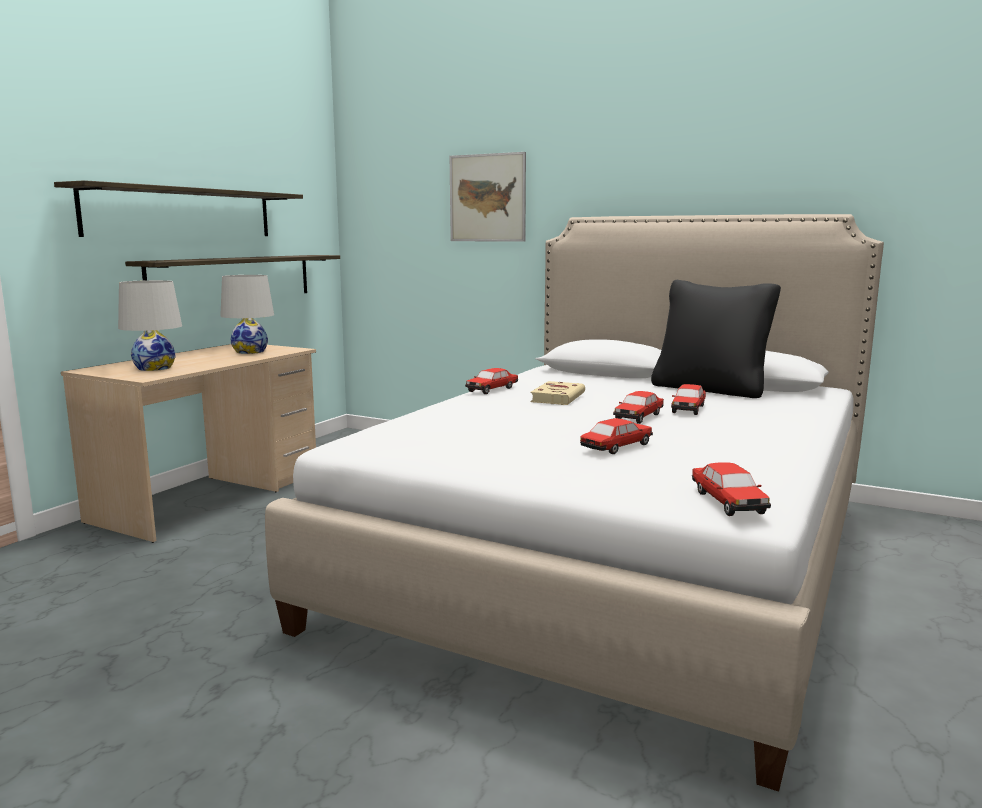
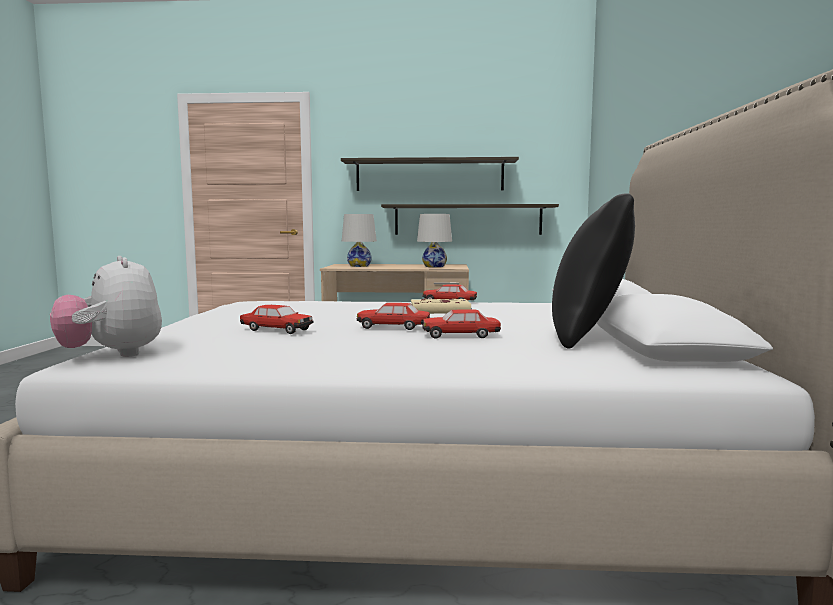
camera: 65 degrees right, 5 degrees down
(487, 198) = (635, 139): picture -> none
(727, 502) = (112, 355): toy car -> plush toy

